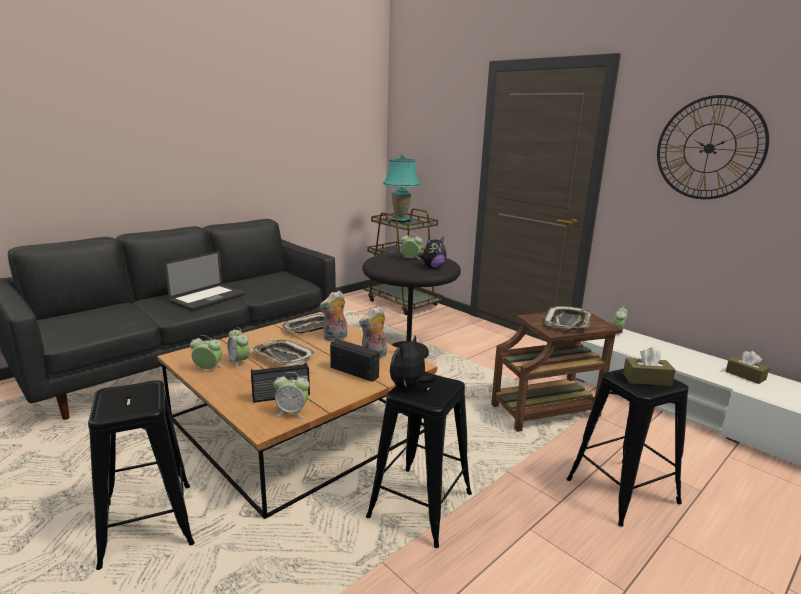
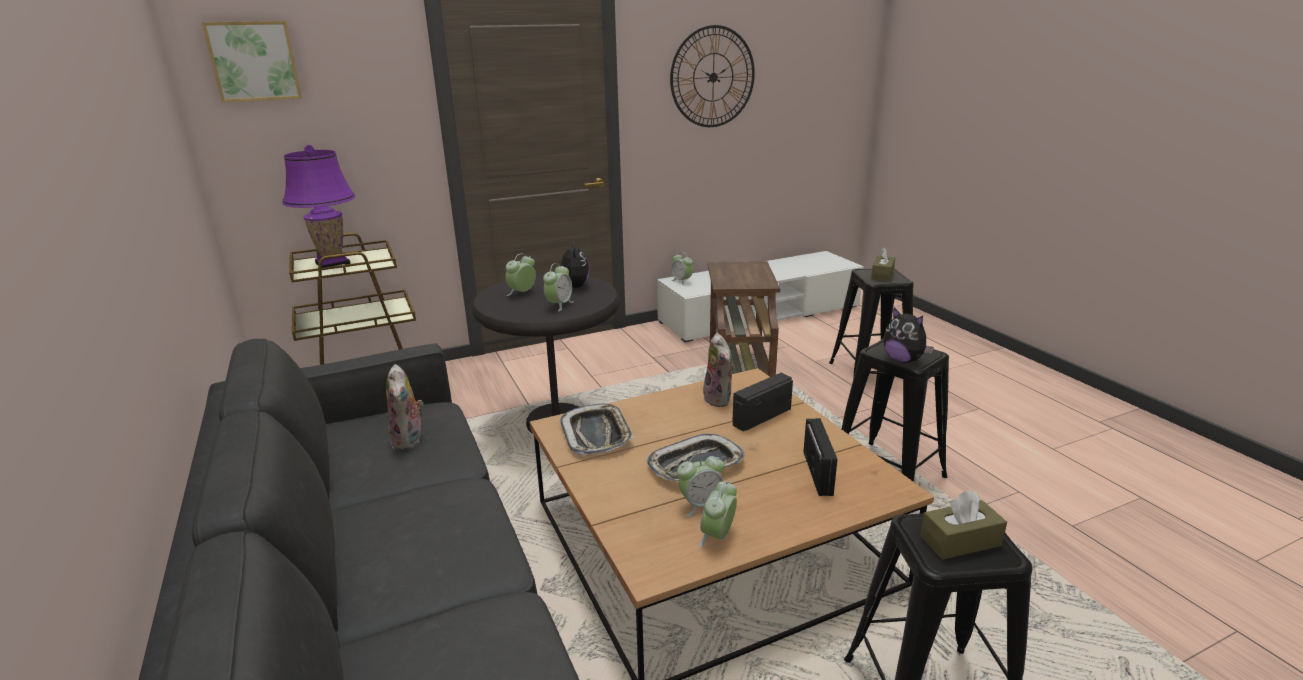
camera: 70 degrees left, 5 degrees up
(208, 299) = (427, 517): laptop -> none
(292, 412) = (861, 468): alarm clock -> alarm clock (559, 305)
(335, 338) = (646, 419): plush toy -> plush toy (410, 440)
(400, 221) = (333, 264): turquoise table lamp -> purple table lamp
(412, 111) = (254, 61): none -> picture
(568, 322) = (743, 274): tray -> none
(745, 375) = (785, 265): brown tissue box -> brown tissue box (960, 541)

